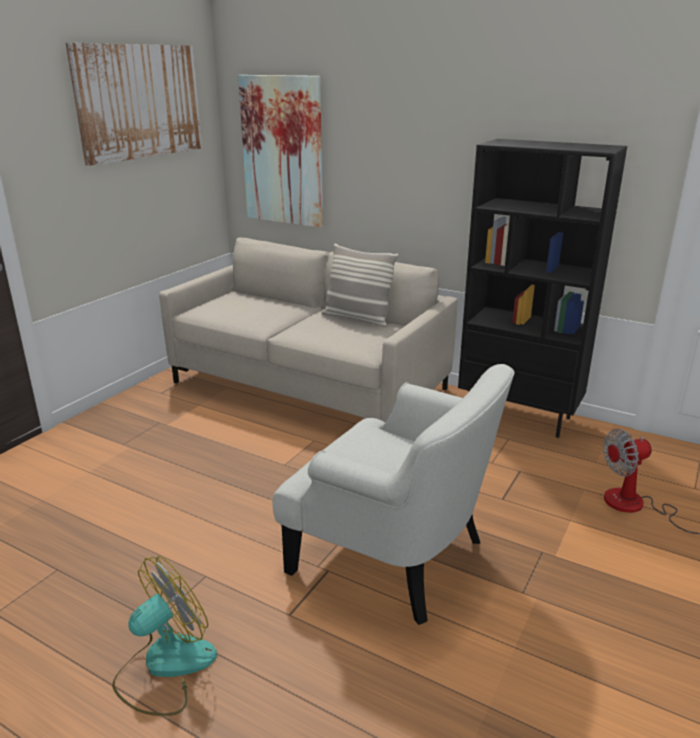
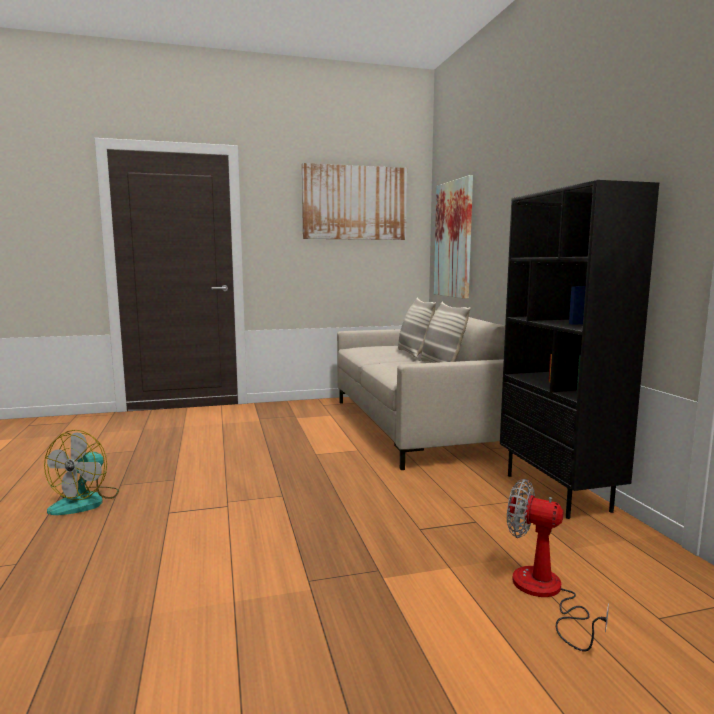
camera: 45 degrees right, 15 degrees down
(165, 666) = (86, 501): fan -> fan turned 105 degrees clockwise
(286, 305) = (413, 353): none -> pillow
(394, 554) = (277, 518): white armchair -> none

